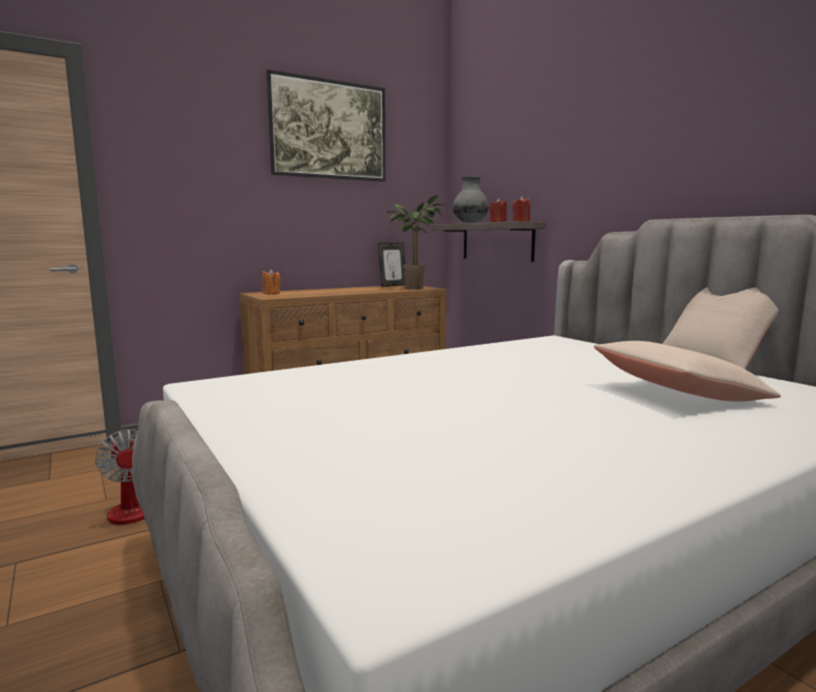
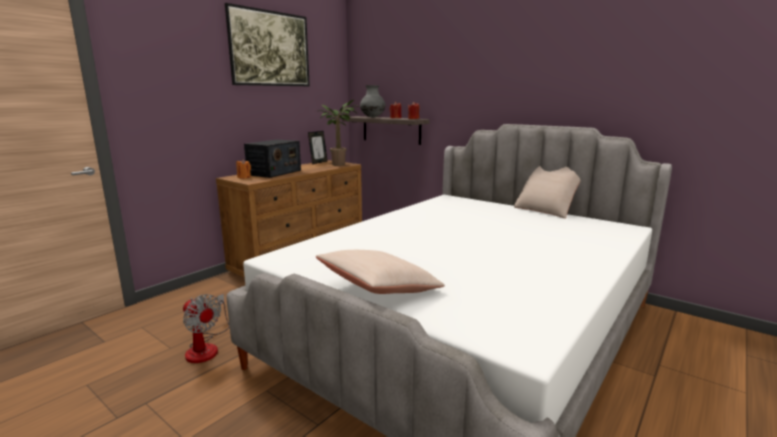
camera: 20 degrees left, 5 degrees up
(316, 291) = (274, 172): none -> radio
(678, 394) = (546, 232): beige pillow -> beige pillow (379, 289)

